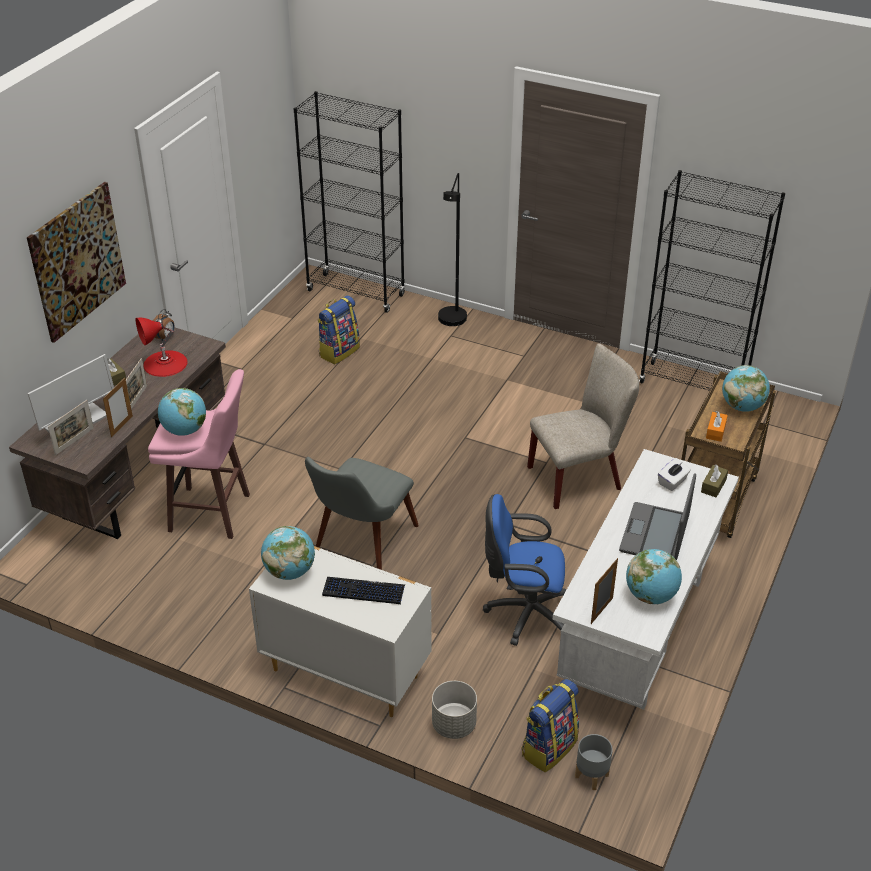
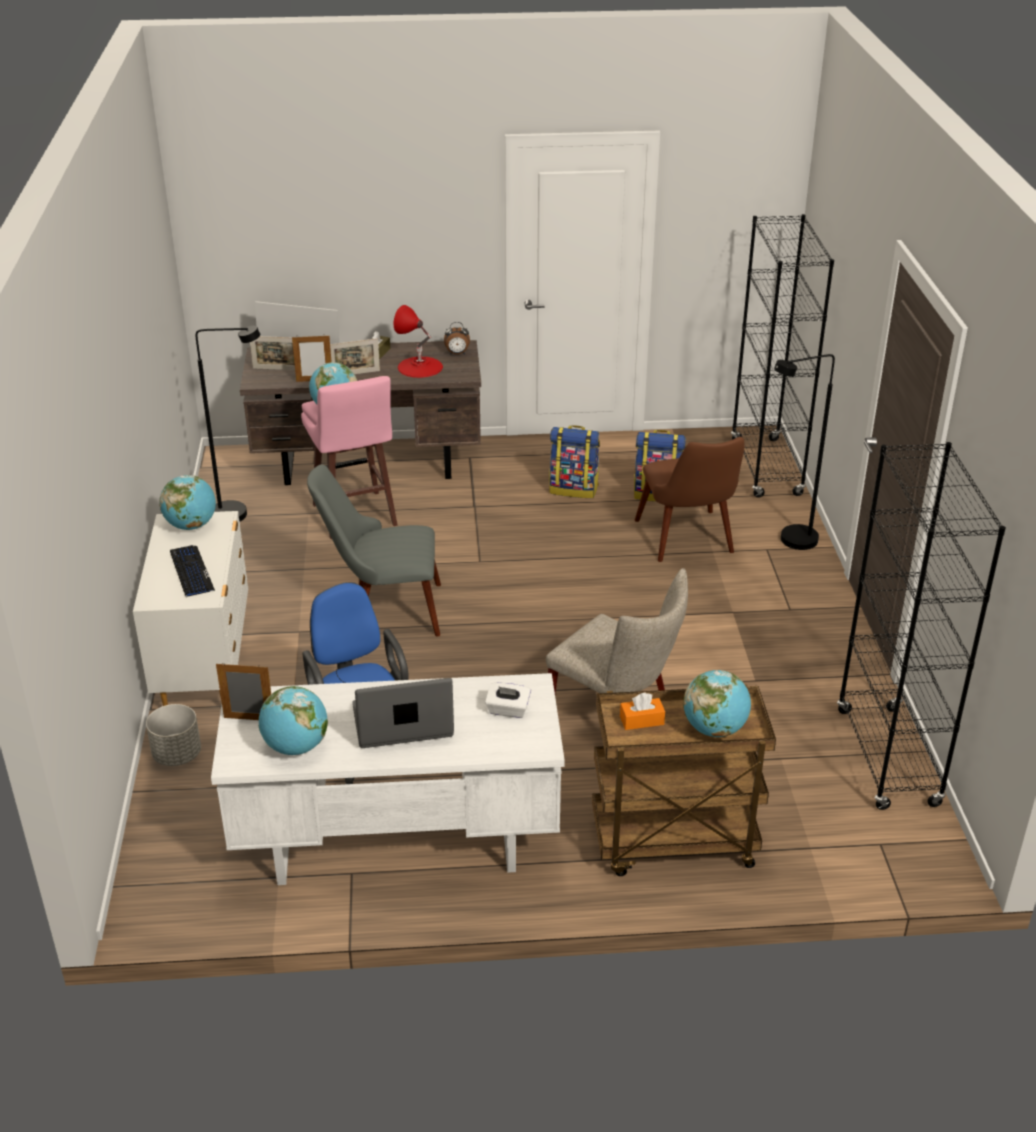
camera: 60 degrees right, 5 degrees down
(77, 261) = (384, 226): picture -> none
(135, 582) = (239, 514): none -> black floor lamp
(413, 364) = (689, 543): none -> brown chair
(548, 747) = (183, 829): backpack -> backpack (574, 489)
(592, 775) = (160, 874): grey planter -> none
(713, 486) = (528, 743): brown tissue box -> none

